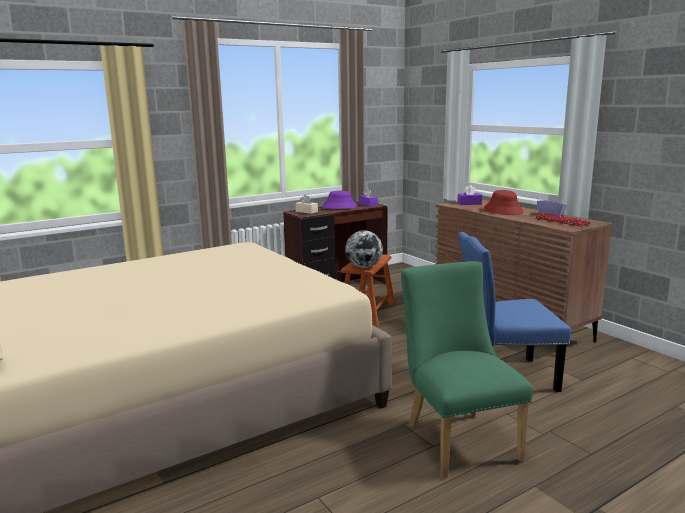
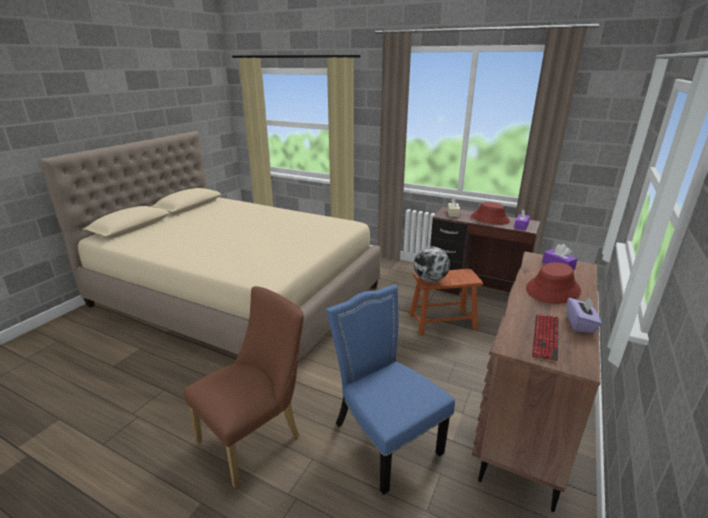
camera: 60 degrees right, 10 degrees up
(339, 207) = (490, 219): purple hat -> red hat
(457, 438) = (256, 436): green chair -> brown chair

